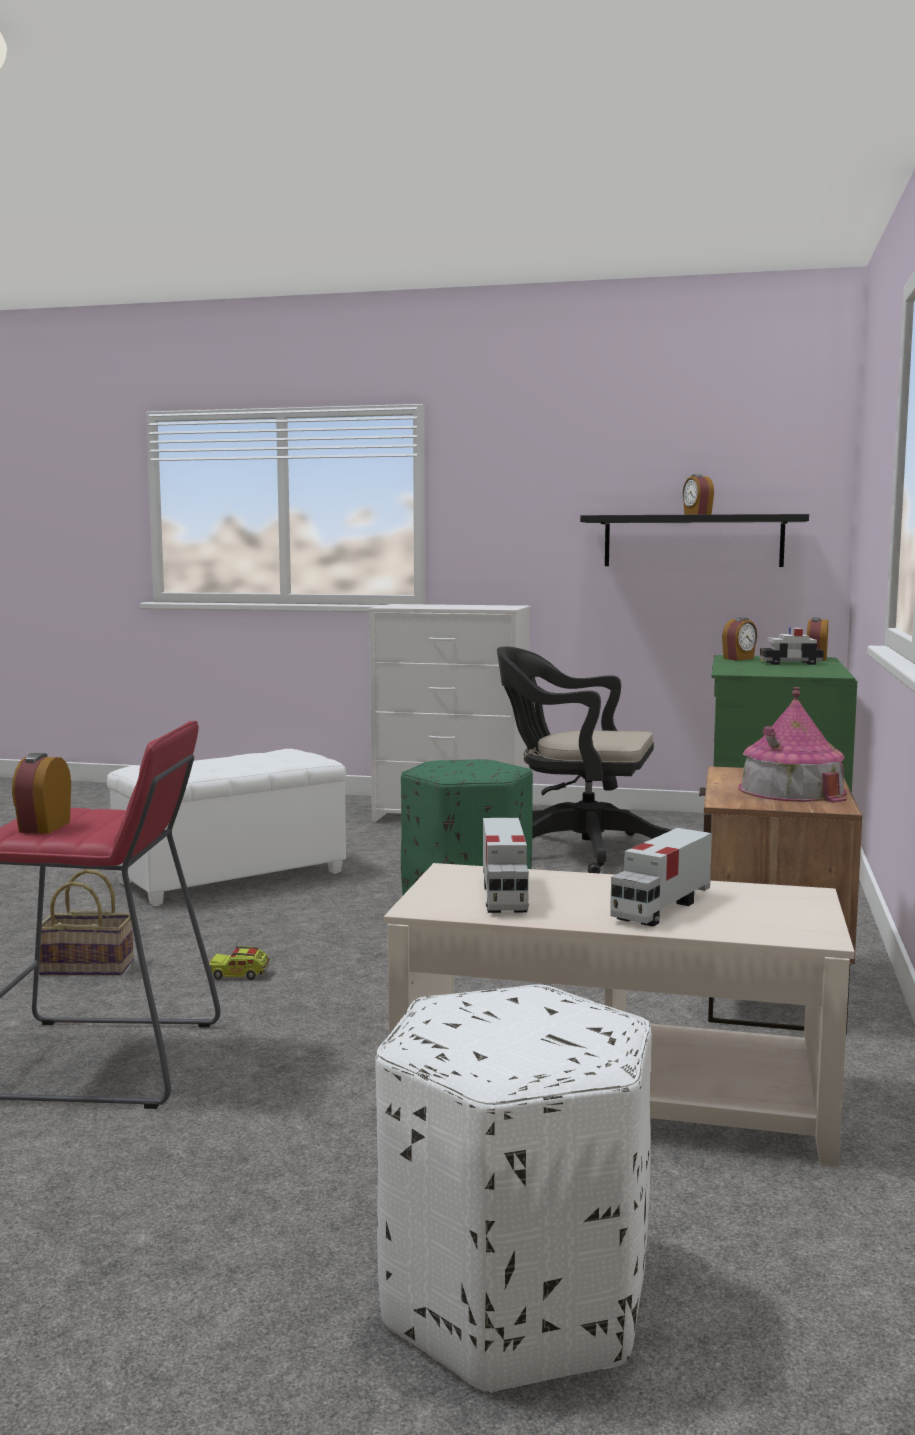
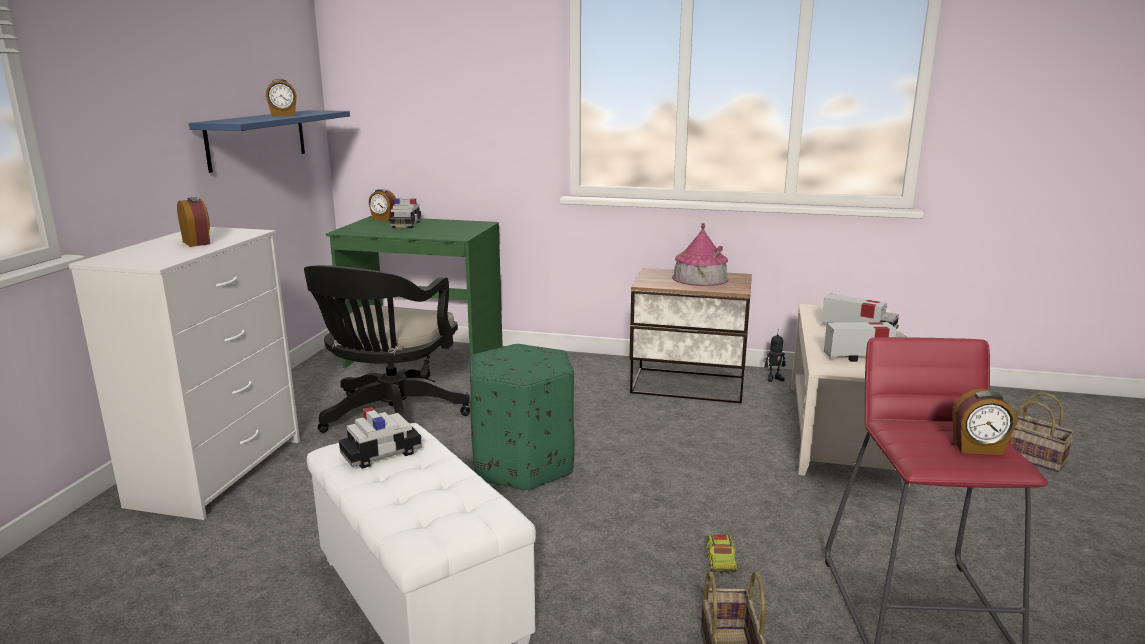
camera: 90 degrees left, 10 degrees up
(273, 756) = (382, 453): none -> toy car
(514, 1302) = (1033, 458): white ottoman -> basket
(693, 541) = (257, 139): black shelf -> blue shelf
(739, 659) = (367, 230): alarm clock -> alarm clock (197, 242)
(860, 1062) = (774, 378): none -> toy robot

